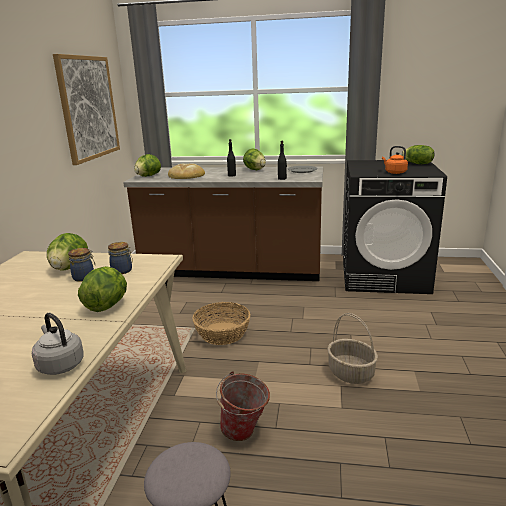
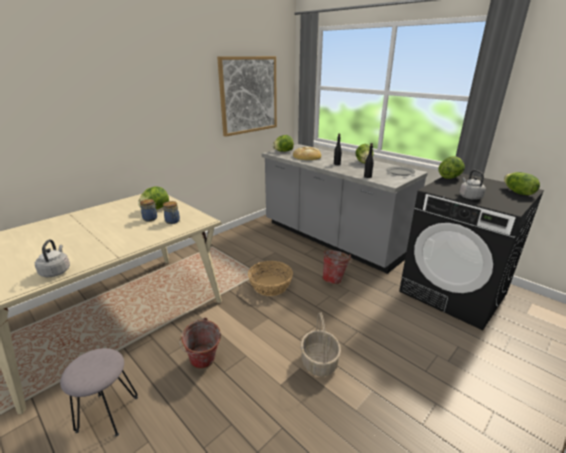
camera: 35 degrees right, 5 degrees up
(107, 305) = (129, 243): lettuce -> lettuce (449, 177)
(232, 270) = (331, 239): brown counter -> grey counter
(280, 303) = (335, 279): none -> bucket
(394, 172) = (469, 197): orange kettle -> grey kettle

